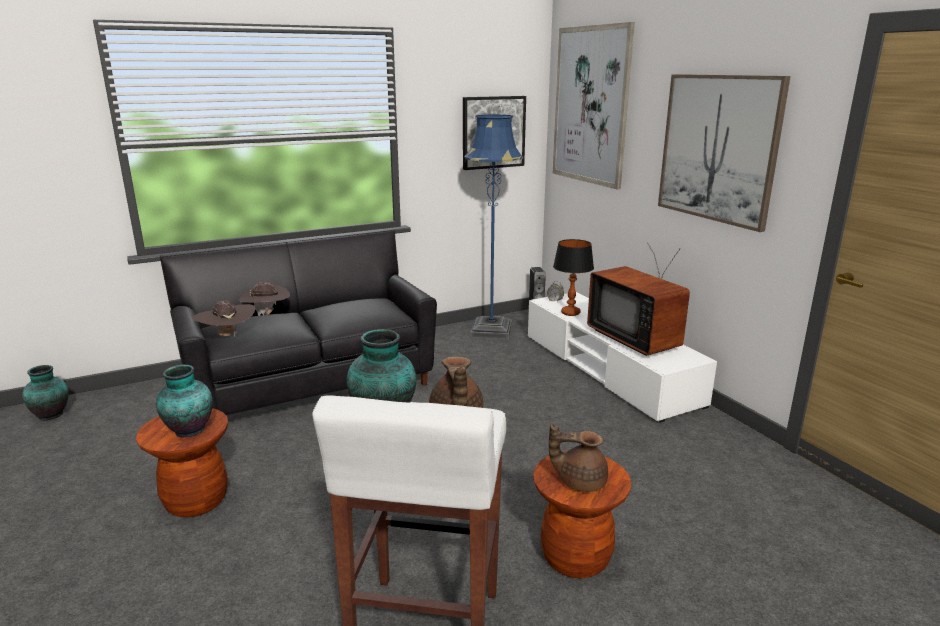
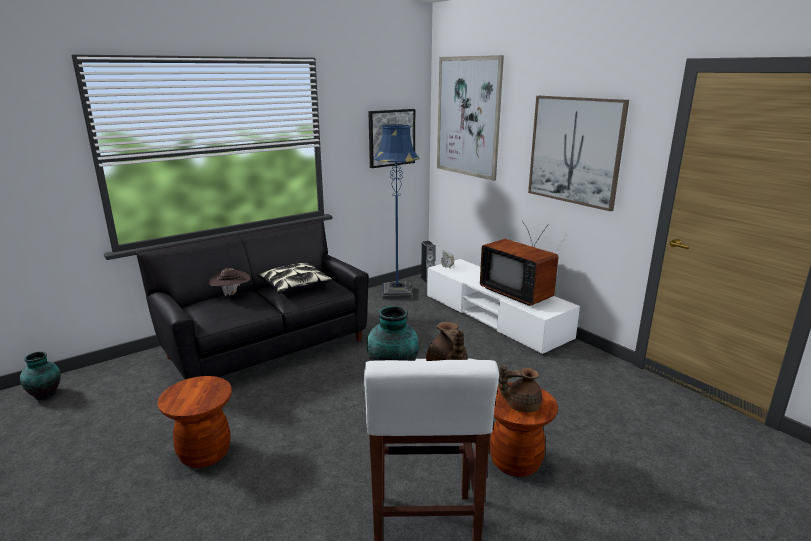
camera: 10 degrees left, 0 degrees up
(189, 431) = (202, 397): vase -> none
(227, 335) = (206, 314): brown hat -> none
(345, 309) = (294, 285): none -> pillow
(570, 313) = (462, 276): table lamp -> none

